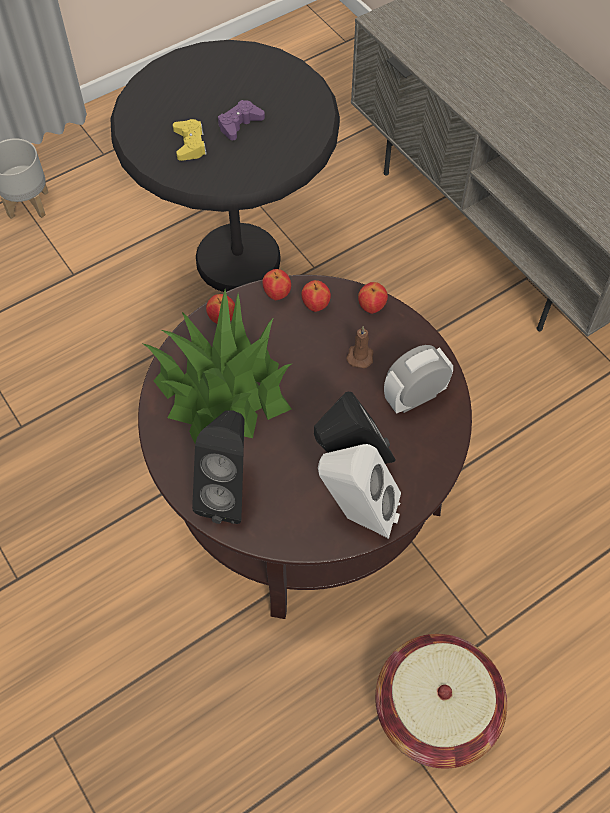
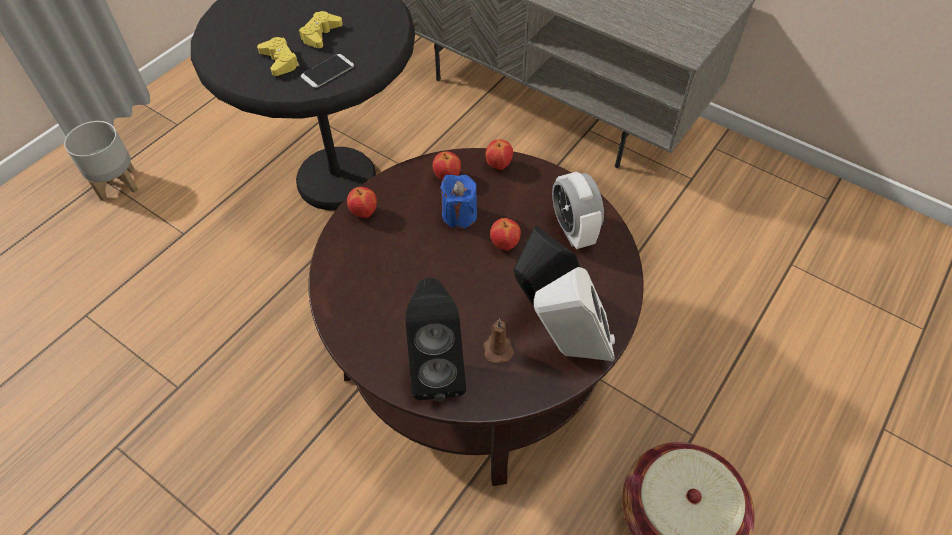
camera: 20 degrees left, 5 degrees down
(223, 392) = (393, 277): potted plant -> none
(230, 168) = (327, 71): none -> phone
(239, 124) = (320, 34): purple game controller -> yellow game controller
(277, 294) = (407, 177): apple -> apple (504, 244)
(311, 349) = (459, 215): none -> blue candle
(360, 355) = (507, 208): brown candle -> brown candle (497, 348)
(415, 398) = (573, 230): alarm clock -> alarm clock turned 60 degrees counterclockwise

